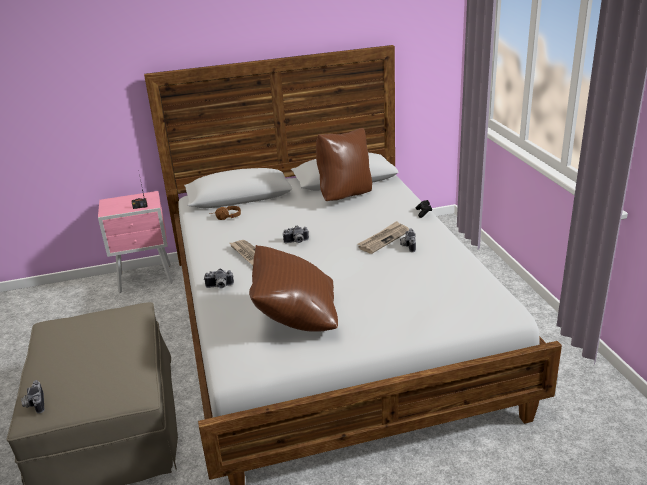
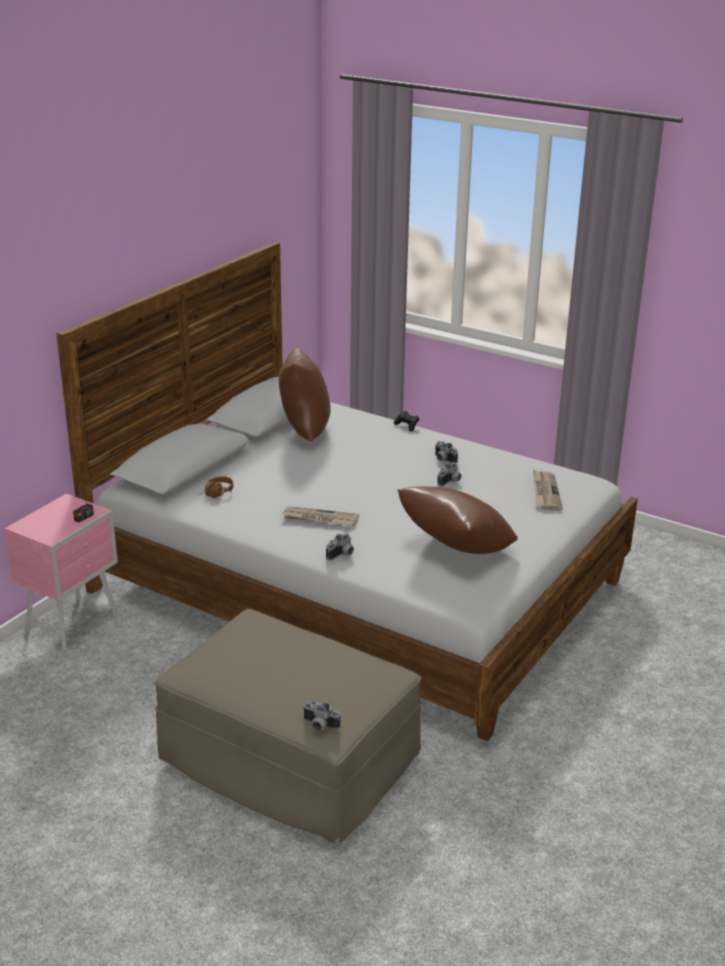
camera: 45 degrees left, 0 degrees up
(296, 242) = (339, 491): camera -> camera (450, 482)
(383, 239) = (413, 461): newspaper -> newspaper (545, 492)

